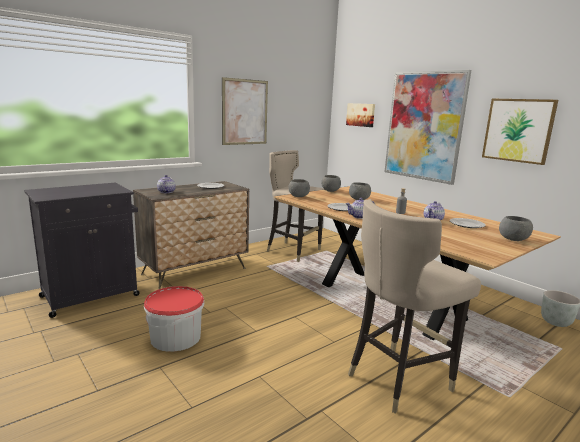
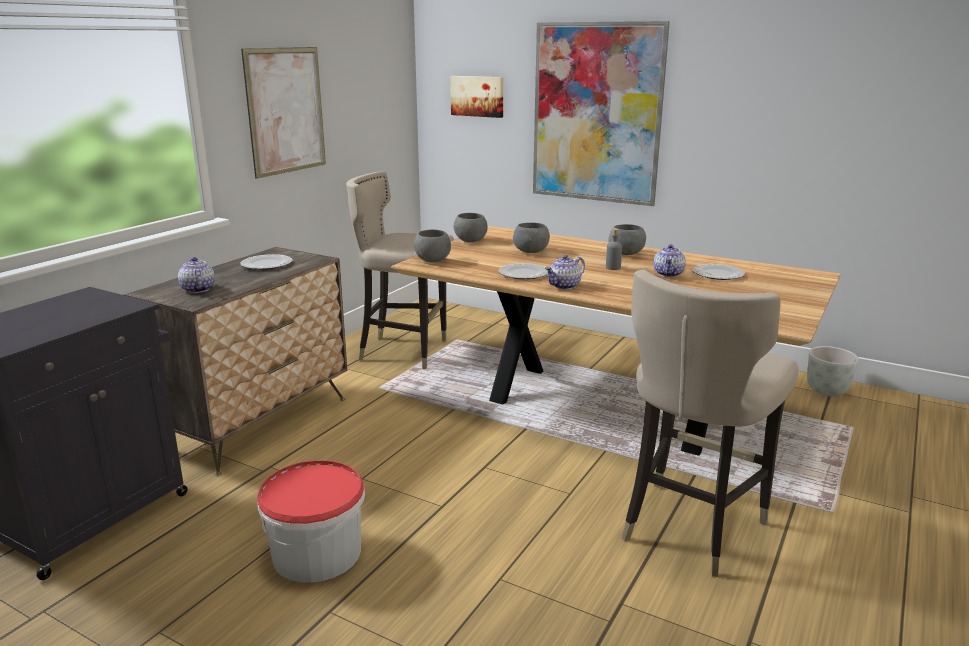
camera: 20 degrees left, 5 degrees up
(513, 240) = (795, 290): grey bowl -> grey bowl (626, 254)
(518, 130) = (749, 116): picture -> none

